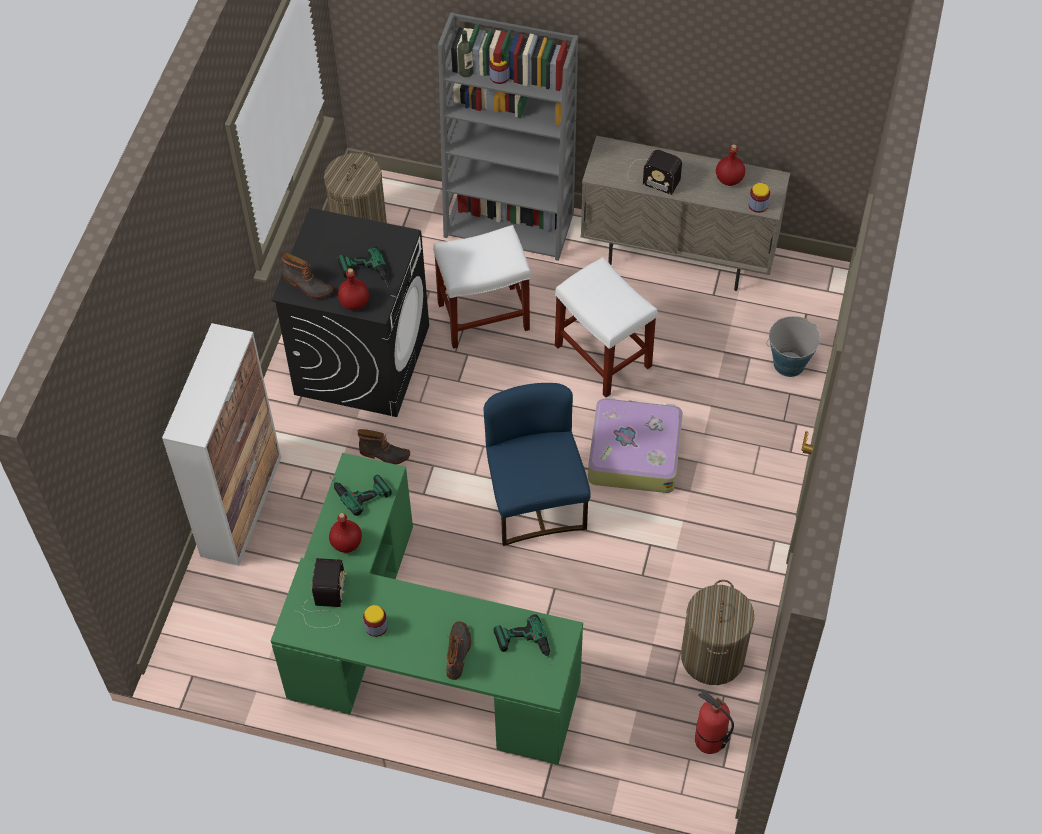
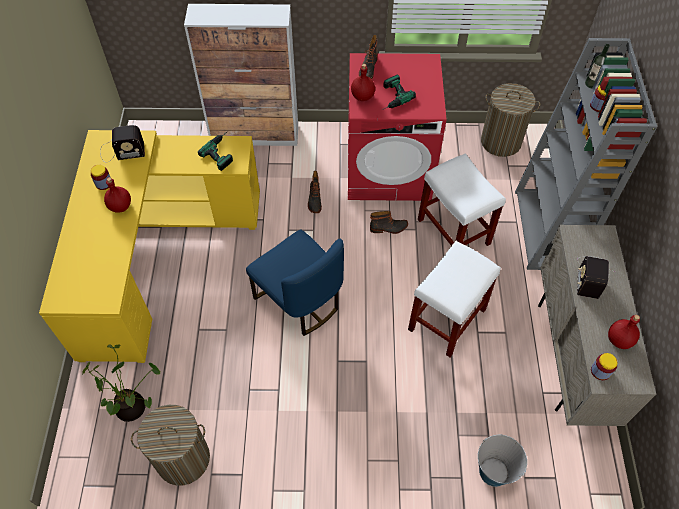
camera: 75 degrees right, 0 degrees up
(347, 543) = (176, 155): red bottle -> red bottle (121, 206)
(362, 359) = (389, 169): black washing machine -> red washing machine
(414, 661) = (153, 255): green desk -> yellow desk
(458, 652) = (85, 236): boot -> boot (388, 228)
(525, 648) = (92, 278): power drill -> none
(535, 501) = (299, 301): blue chair -> blue chair turned 75 degrees clockwise
(634, 453) = (361, 360): suitcase -> none
(634, 704) = (133, 406): none -> potted plant
(709, 740) = (106, 470): fire extinguisher -> none

